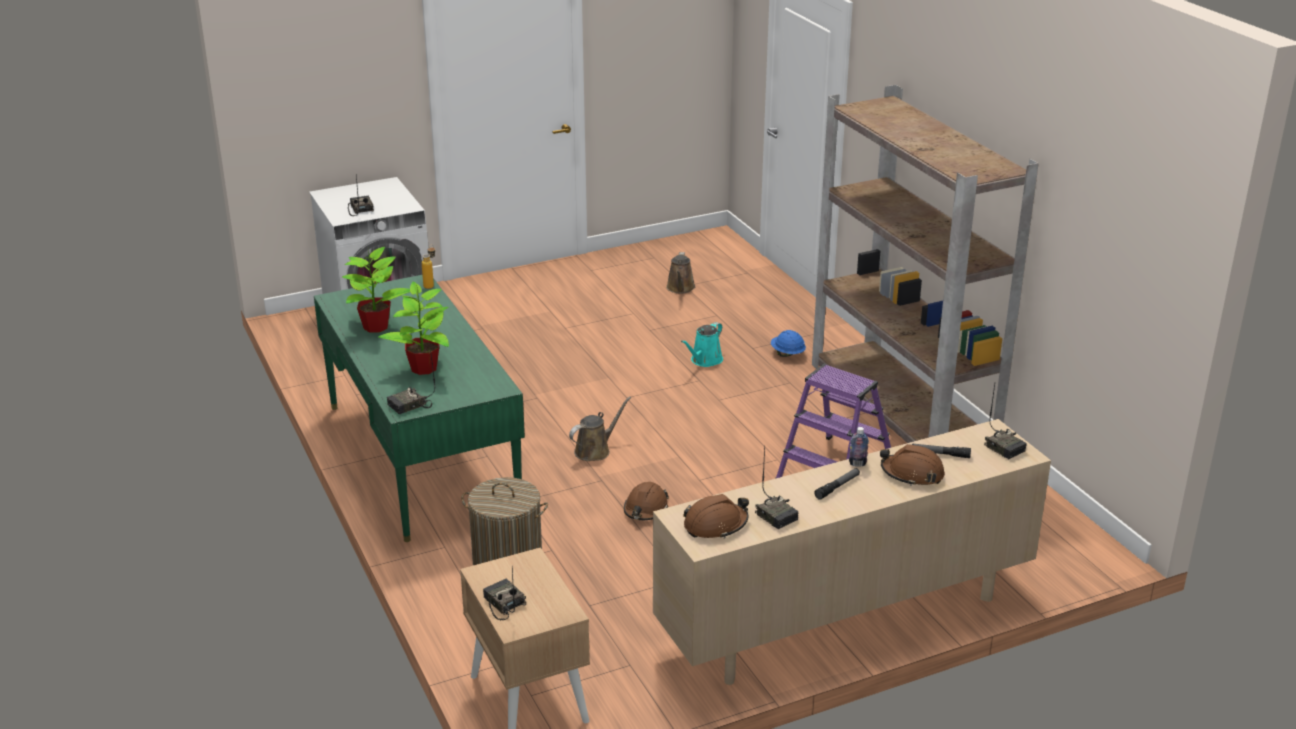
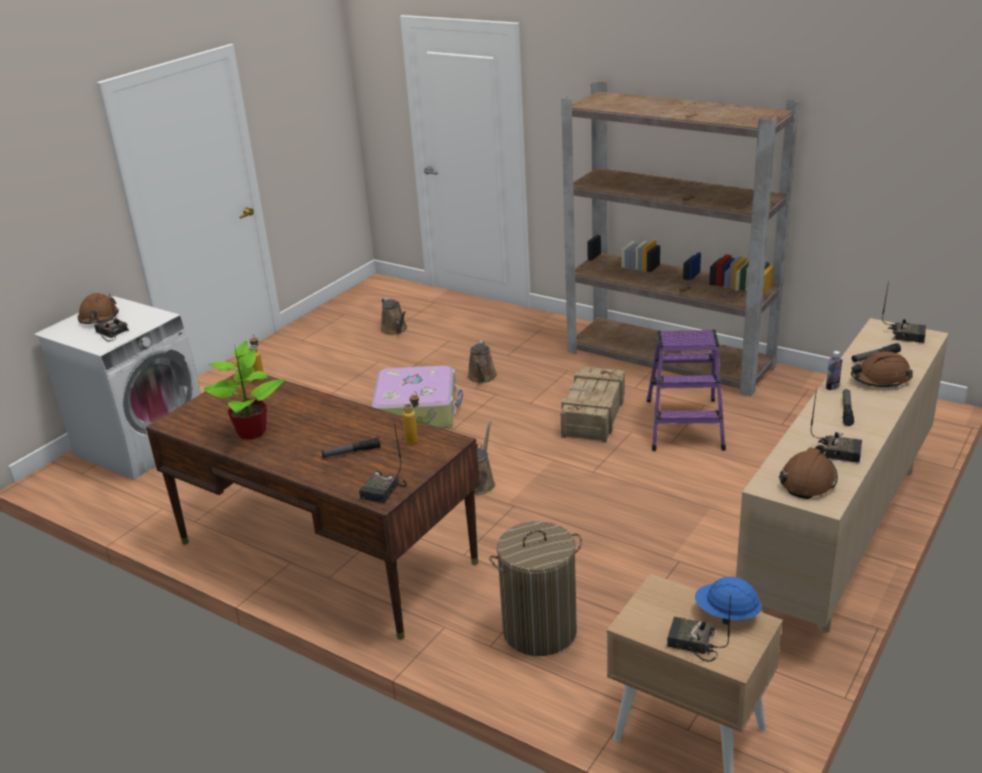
camera: 30 degrees left, 0 degrees up
(421, 457) = (326, 552): green desk -> brown desk
(423, 368) = (351, 452): potted plant -> flashlight
(479, 376) = (414, 439): none -> bottle
(616, 369) = (417, 410): none -> suitcase
(645, 509) = (580, 514): brown hard hat -> brown hard hat (99, 318)
(704, 361) = (482, 377): turquoise watering can -> brown watering can
(761, 432) = (593, 415): none -> crate
(787, 354) = (539, 350): blue hard hat -> blue hard hat (726, 614)

